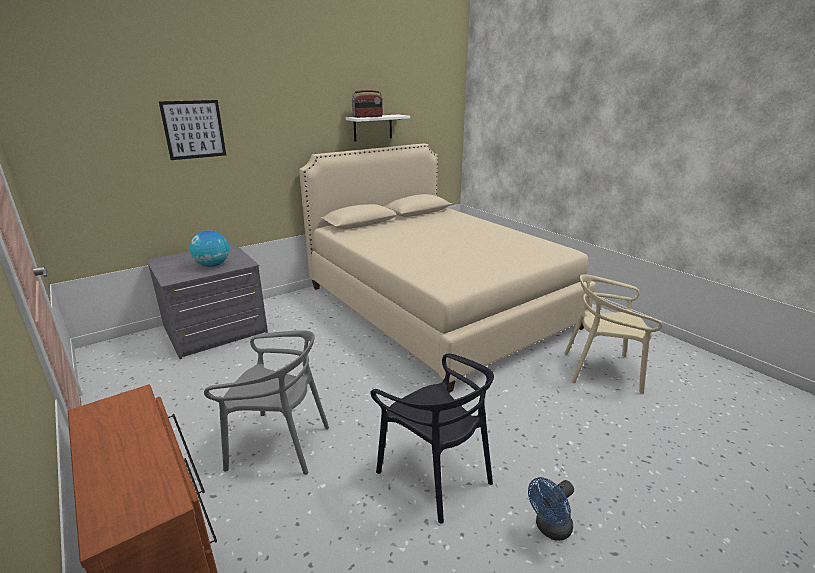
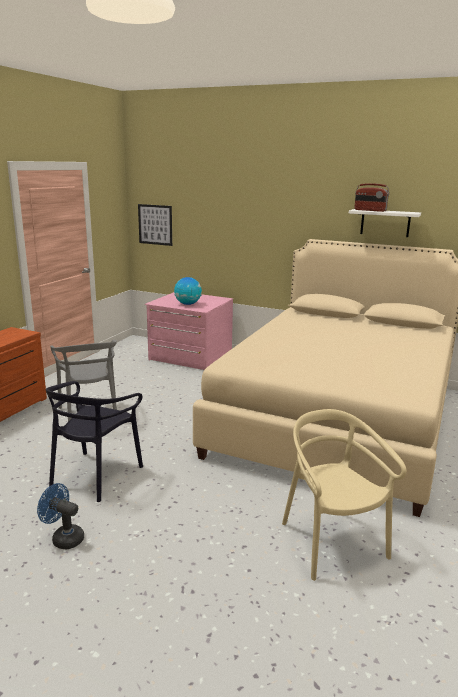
camera: 60 degrees right, 5 degrees down
(194, 129) = (222, 205): picture -> picture (155, 224)
(215, 330) = (190, 356): grey dresser -> pink dresser

